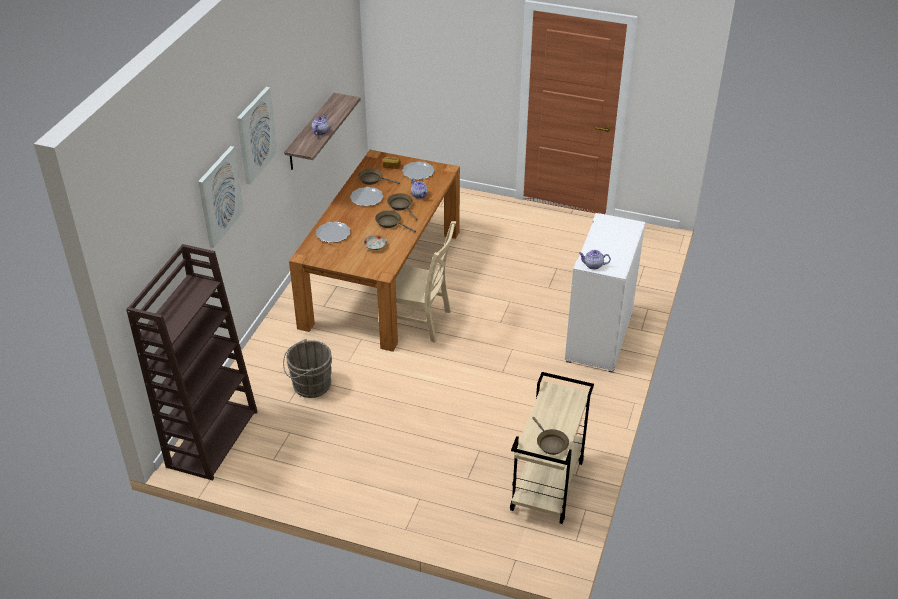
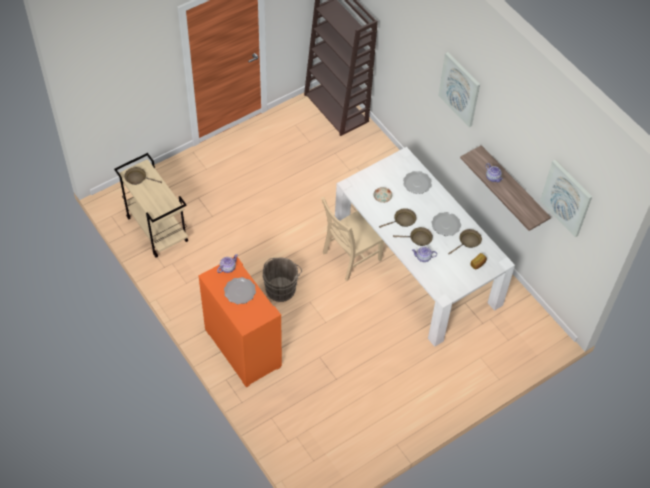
camera: 125 degrees right, 15 degrees up
(219, 196) = (418, 59): picture -> picture (566, 198)
(309, 385) = (341, 169): grey bucket -> grey bucket (281, 288)
(382, 278) = (416, 264): brown dining table -> white dining table
(418, 172) = (455, 275): plate -> plate (239, 291)
(600, 337) = (242, 348): white cabinet -> orange cabinet

